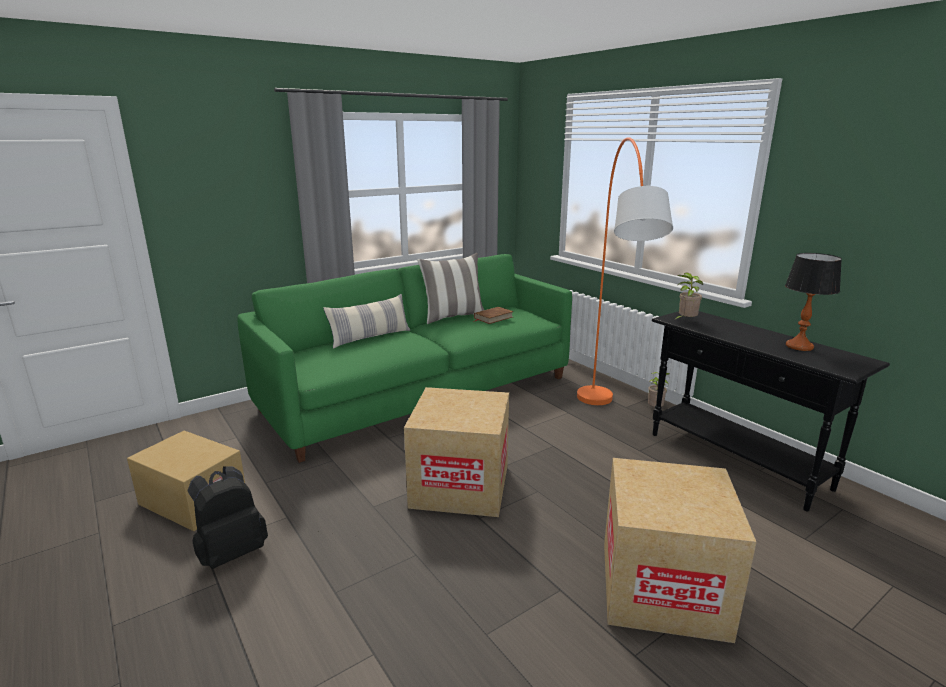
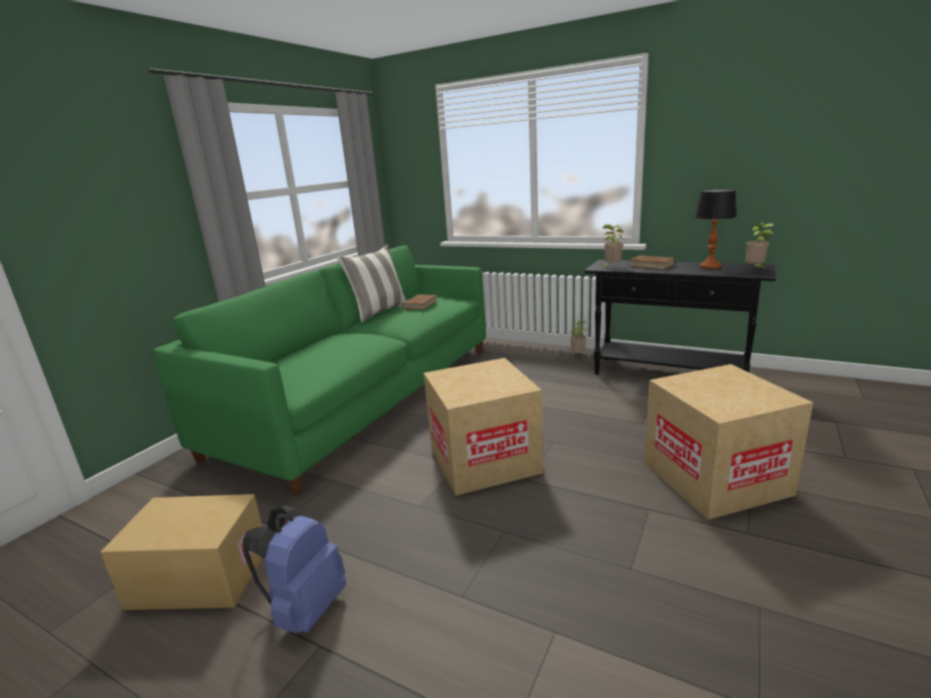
camera: 25 degrees left, 0 degrees up
(231, 552) = (305, 608): black backpack -> blue backpack
(370, 337) = (317, 345): pillow -> none
(606, 430) = (557, 380): orange floor lamp -> none
(732, 329) = (651, 265): none -> brown book
(849, 363) = (755, 269): none -> potted plant

